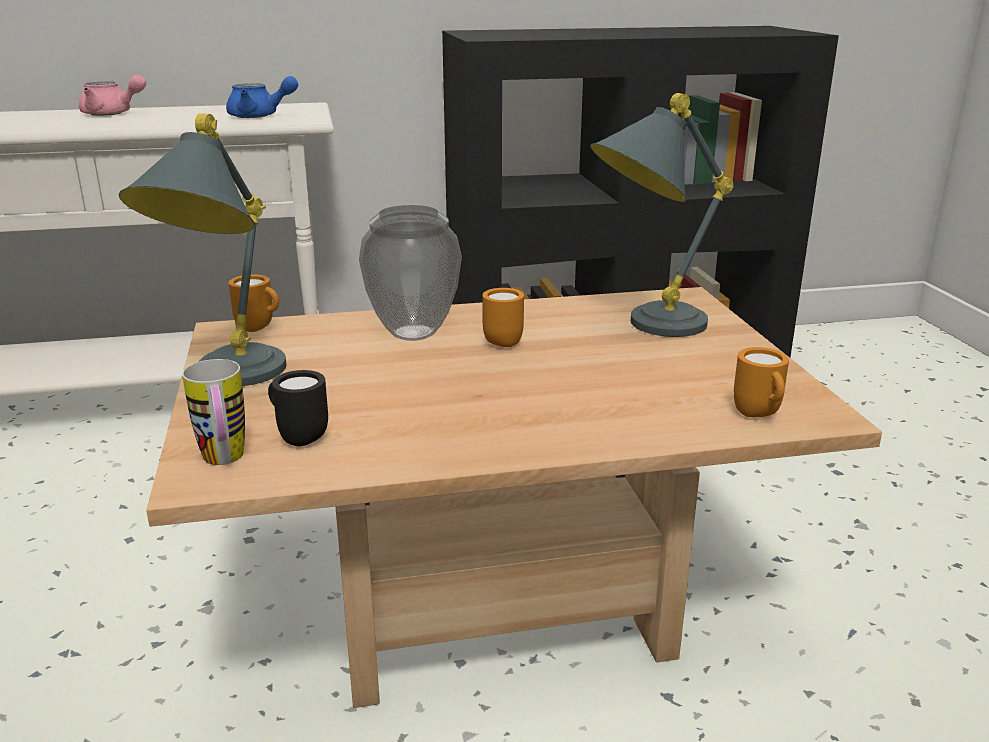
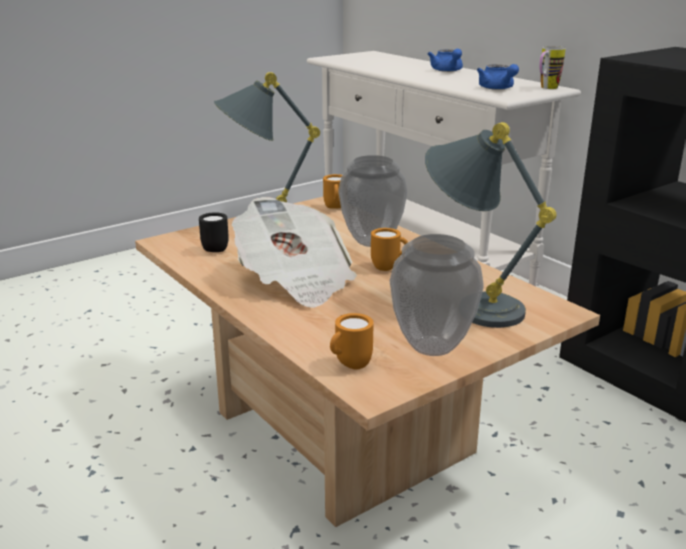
camera: 65 degrees right, 0 degrees up
(112, 114) = (447, 71): pink teapot -> blue teapot
(224, 462) = (182, 241): mug -> mug (546, 88)
(490, 401) = (295, 281): none -> newspaper
(736, 365) = (434, 348): none -> vase

